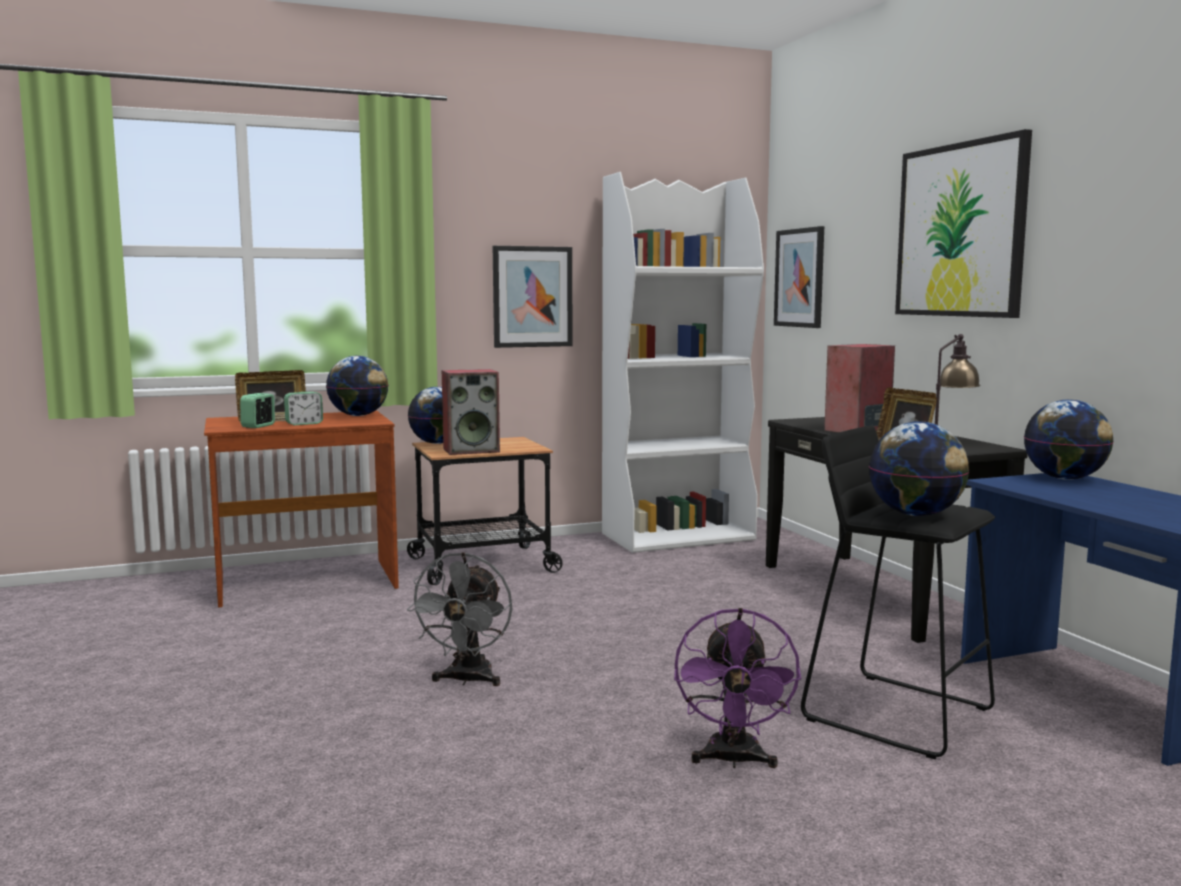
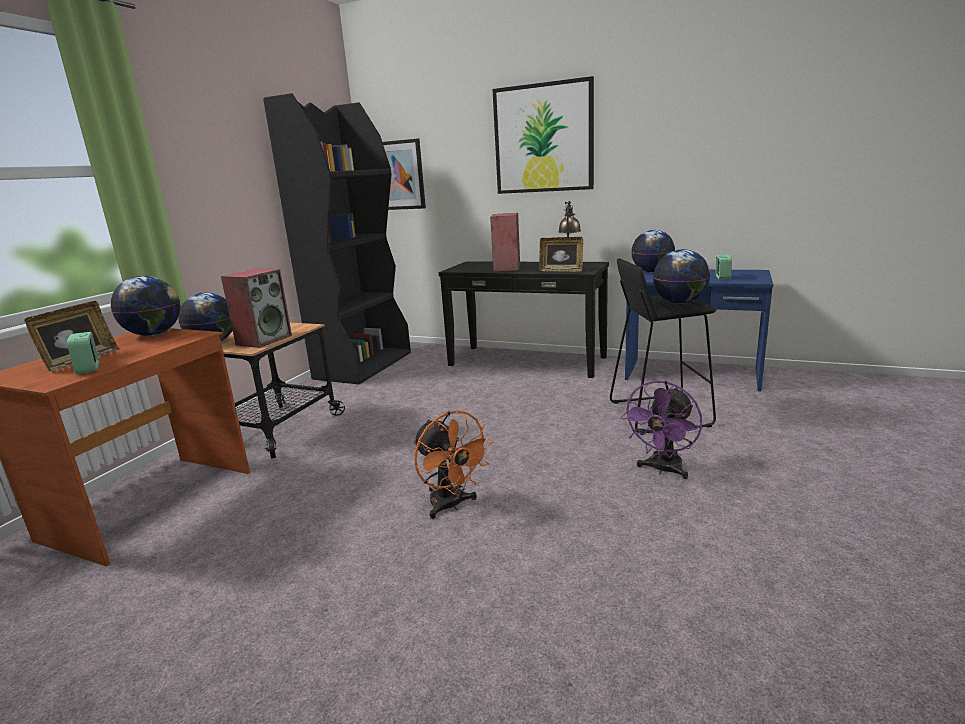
camera: 45 degrees left, 10 degrees up
(304, 423) = (131, 354): alarm clock -> alarm clock (722, 278)
(467, 680) = (451, 506): grey fan -> orange fan
(532, 296) = (232, 203): picture -> none
(678, 536) = (363, 365): white bookcase -> black bookcase
(734, 760) = (662, 470): purple fan -> purple fan turned 75 degrees clockwise

